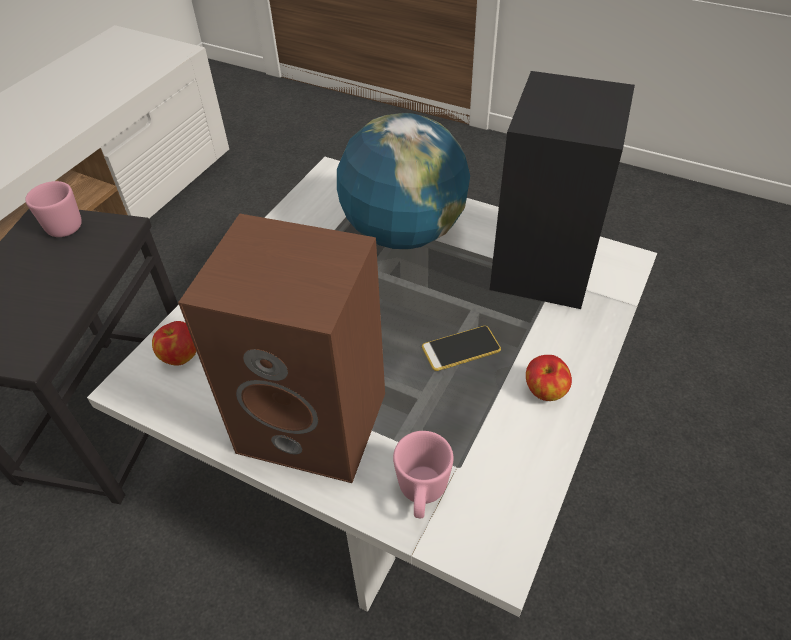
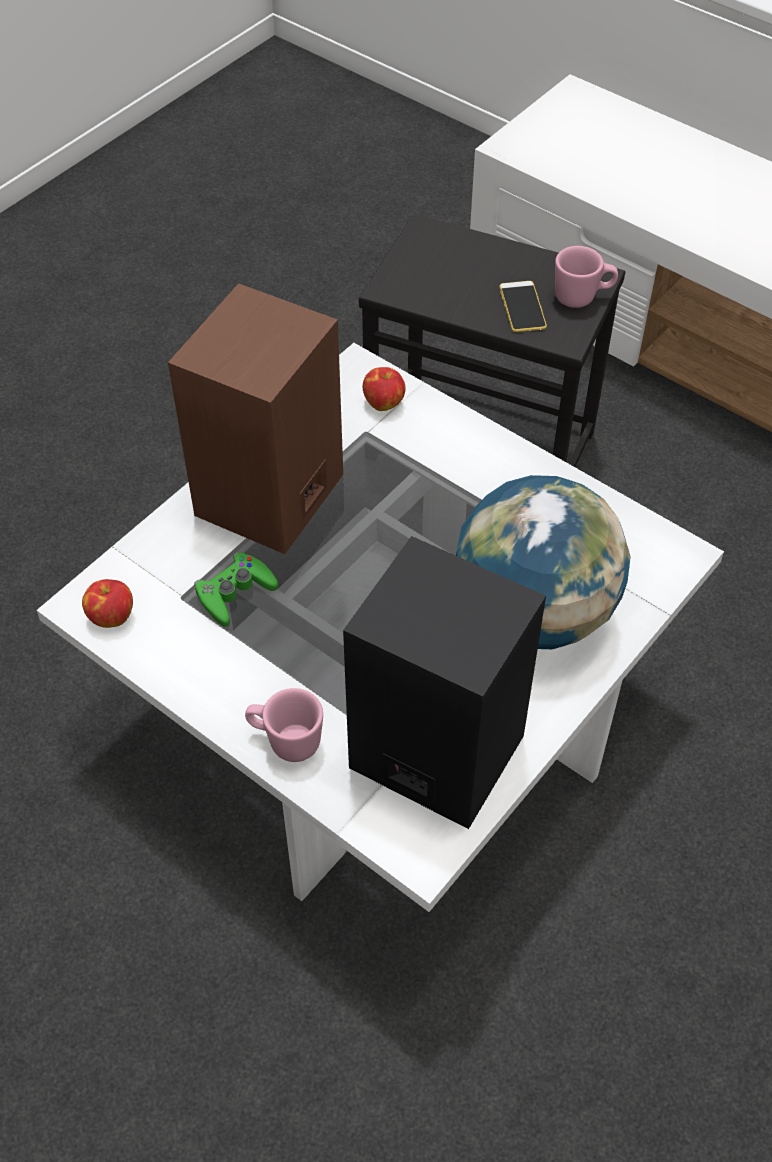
camera: 100 degrees right, 5 degrees up
(422, 494) = (163, 563): pink mug -> pink mug (285, 741)
(441, 422) = (235, 593): none -> green game controller
(461, 349) = (323, 630): phone -> phone (522, 307)
(544, 391) = (241, 691): apple -> apple (111, 616)

